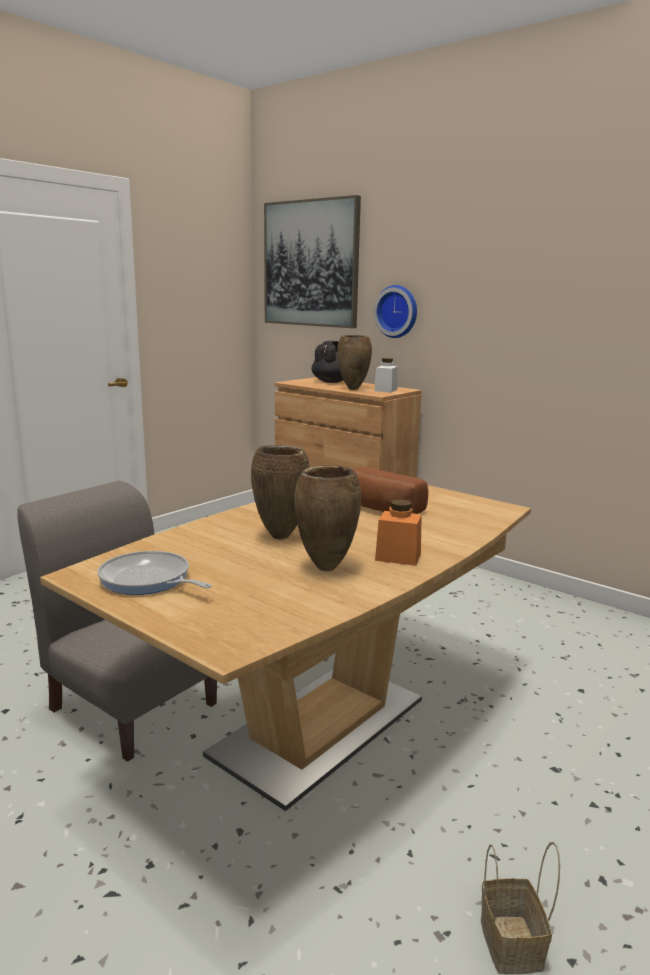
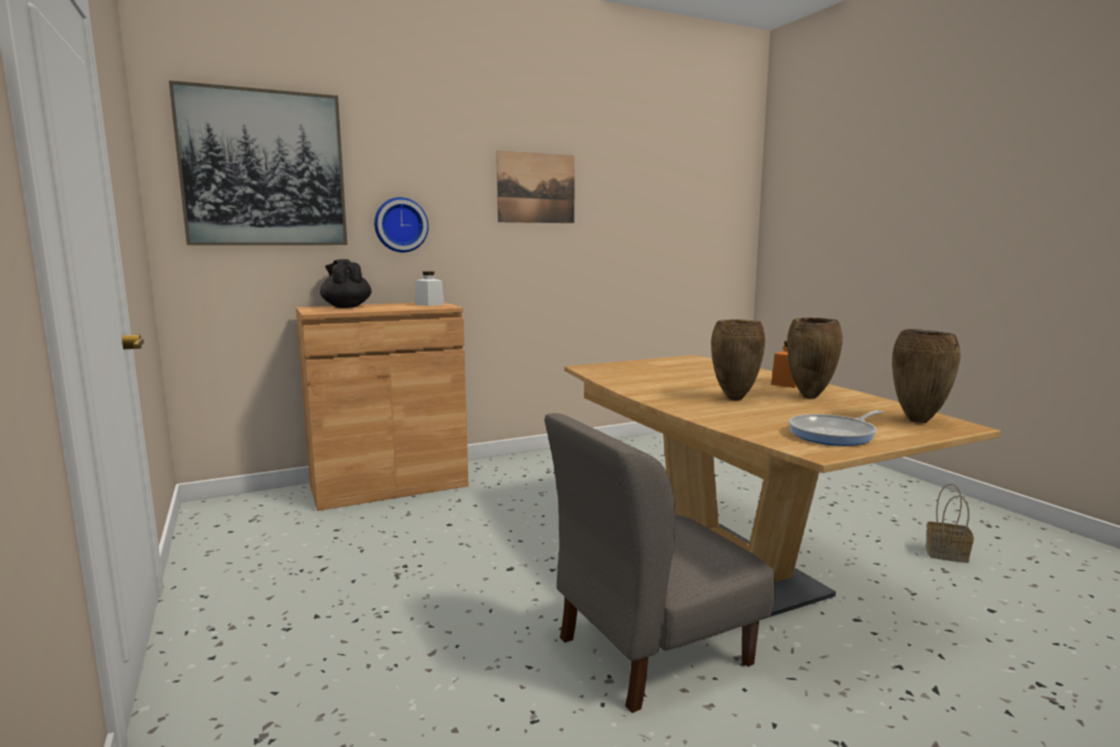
camera: 65 degrees left, 5 degrees down
(353, 389) = (407, 307): brown vase -> brown vase (919, 421)
(380, 509) = (676, 375): bread -> none
(537, 270) = (536, 188): none -> picture

